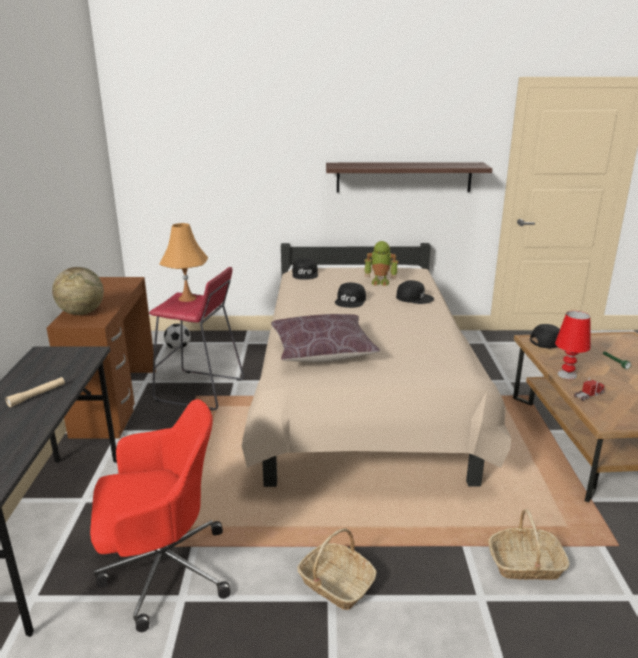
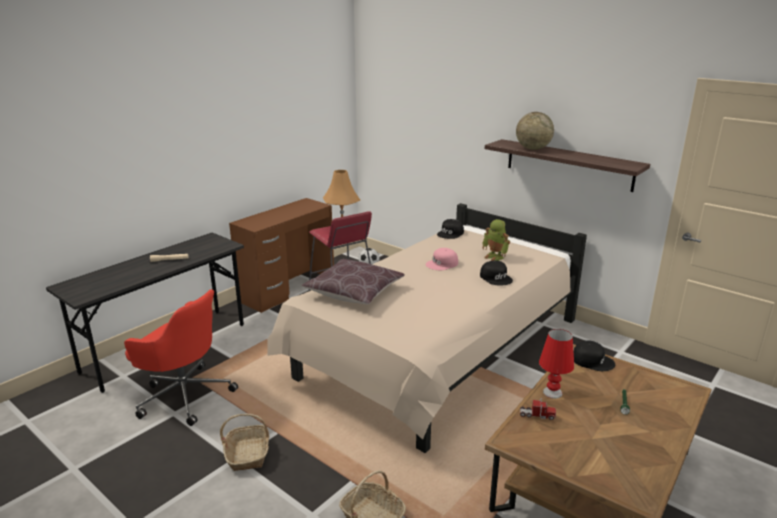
camera: 40 degrees right, 0 degrees up
(81, 313) = (259, 219): globe -> globe (533, 149)
(351, 301) = (442, 264): black cap -> pink cap

